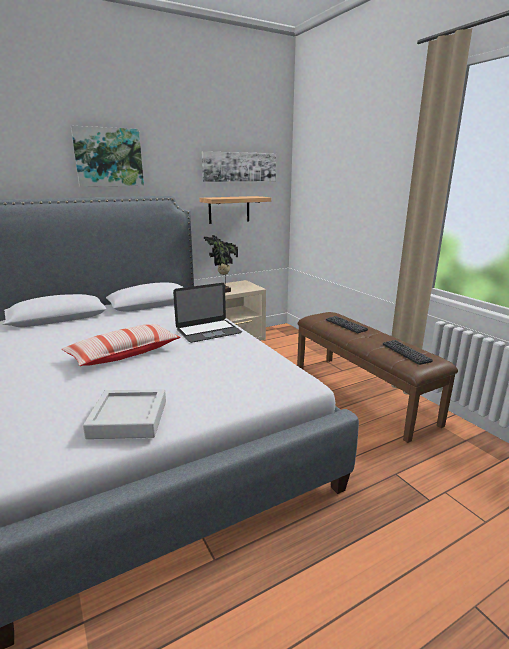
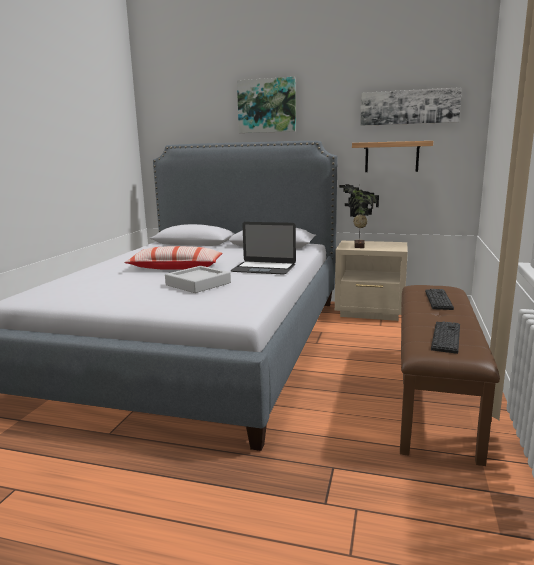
camera: 45 degrees right, 5 degrees down
(128, 419) = (94, 296): grey tray -> grey tray (198, 284)

